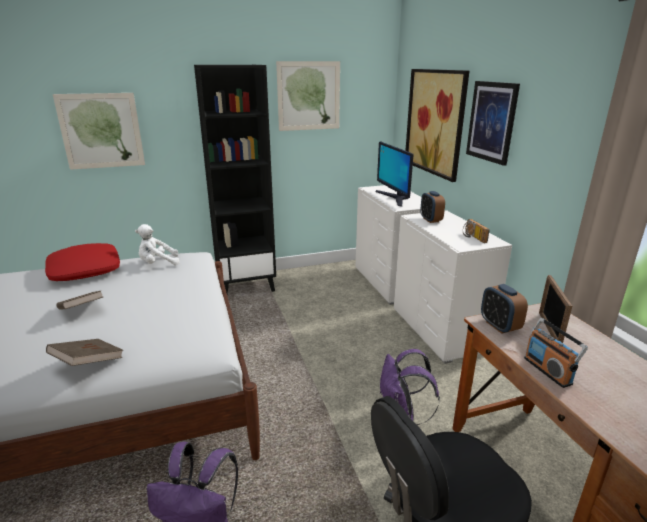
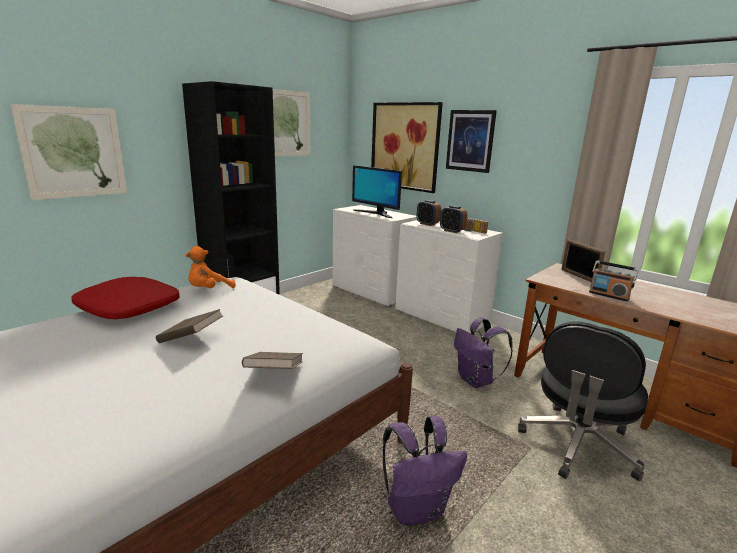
camera: 30 degrees left, 5 degrees down
(158, 264) = (208, 290): white plush toy -> orange plush toy
(499, 326) = (551, 279): alarm clock -> alarm clock (452, 231)

